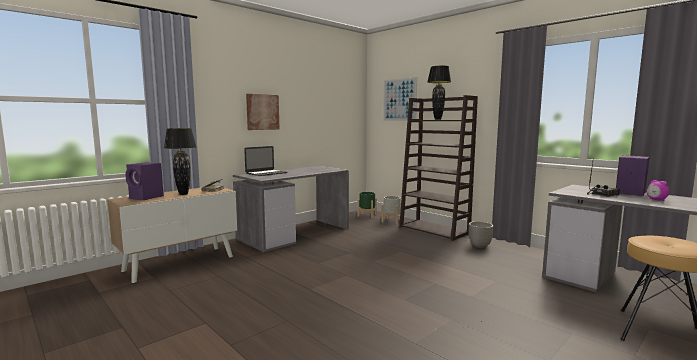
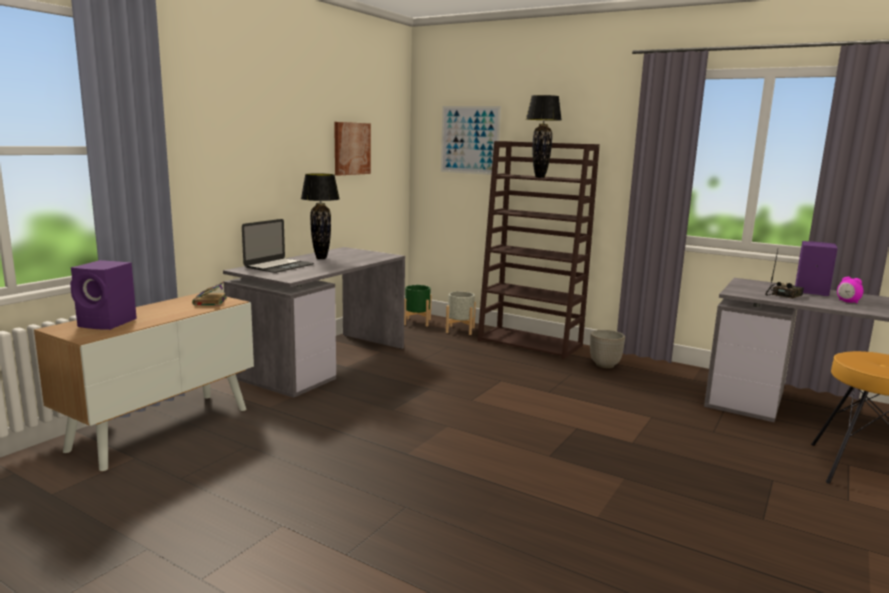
camera: 15 degrees left, 5 degrees up
(183, 194) = (167, 313): black table lamp -> black table lamp (321, 258)
(262, 112) = (264, 161): picture -> picture (351, 148)

